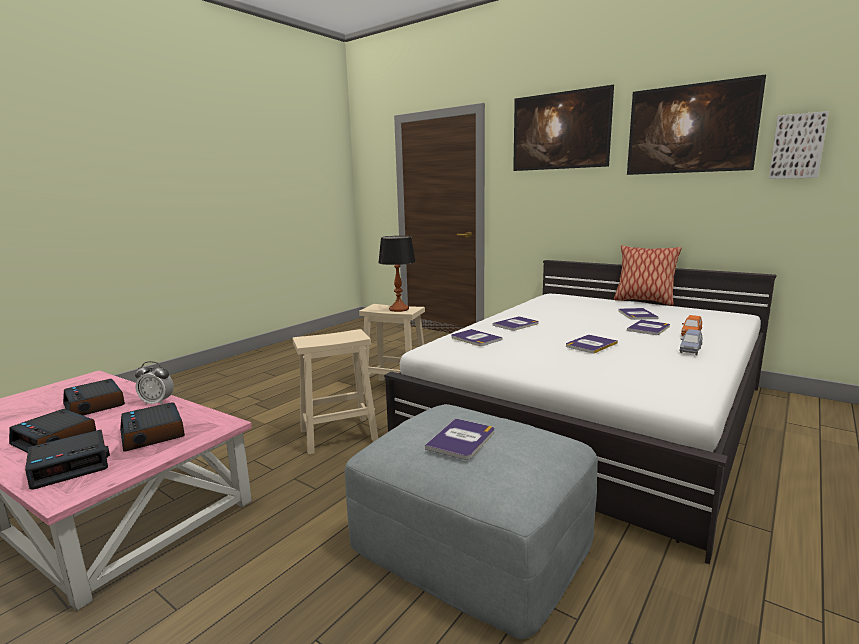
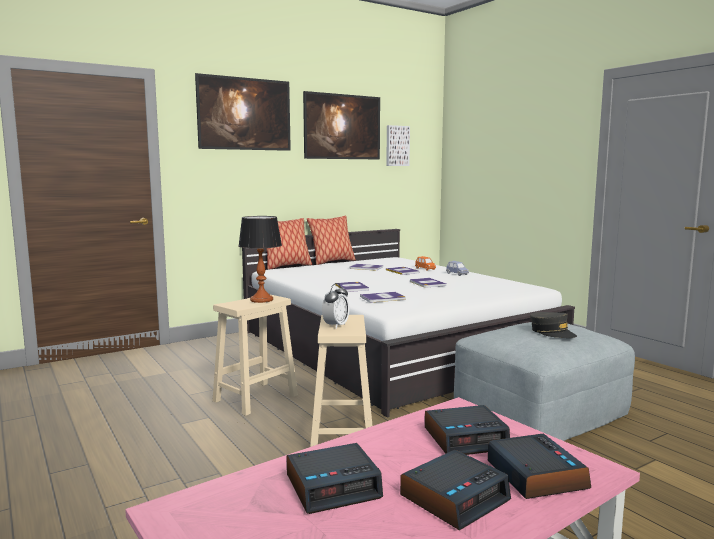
camera: 70 degrees left, 5 degrees down
(157, 403) = (365, 443): alarm clock -> alarm clock (336, 326)
(461, 439) = (552, 332): book -> grey cap
(584, 295) = (286, 266): none -> pillow

